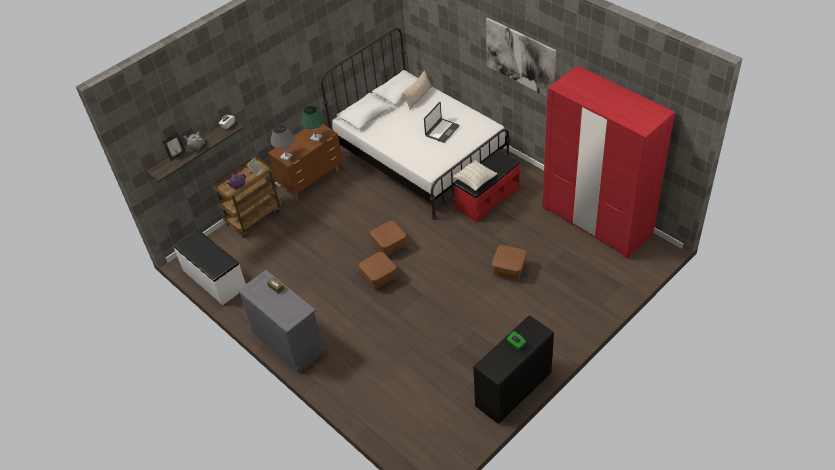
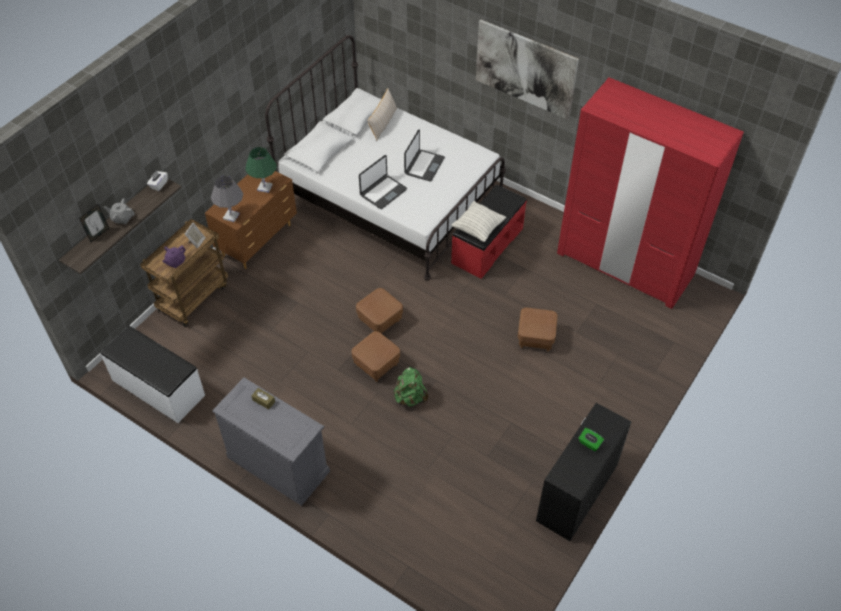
camera: 15 degrees left, 5 degrees up
(399, 304) = (410, 397): none -> green backpack
(405, 148) = (383, 192): none -> laptop

